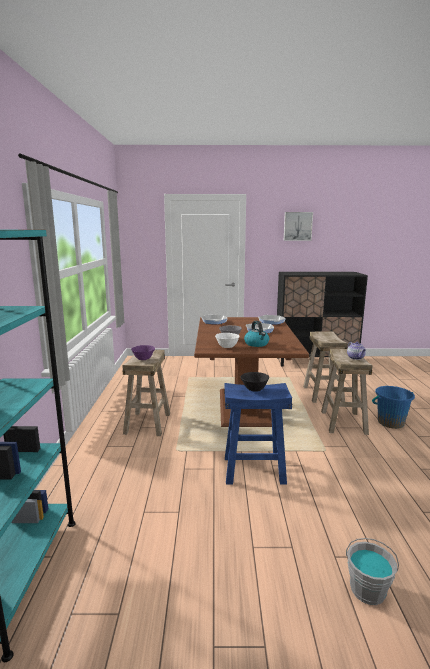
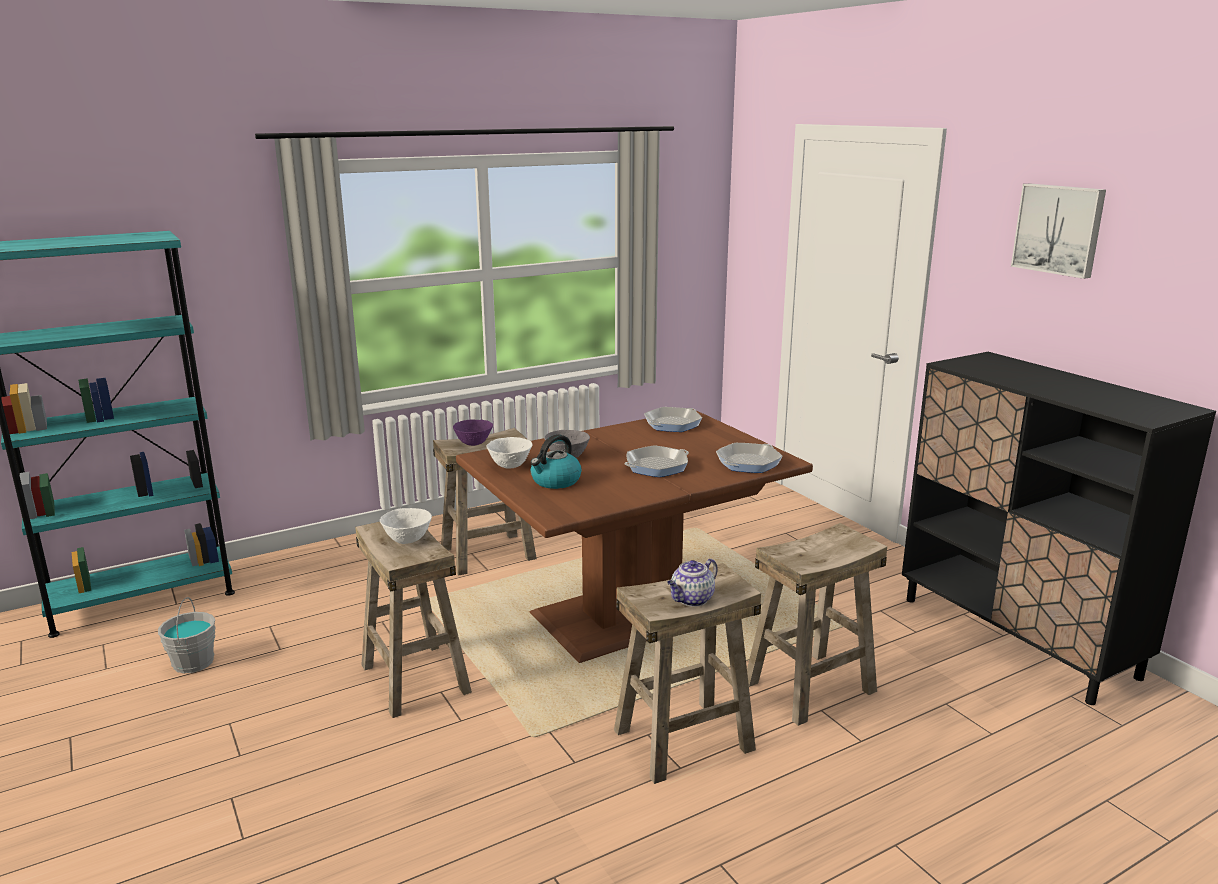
camera: 60 degrees right, 5 degrees up
(253, 470) = (414, 678): blue stool -> beige stool
(254, 390) = (407, 540): black bowl -> white bowl
(367, 590) = (170, 838): grey bucket -> grey bucket (193, 662)
(390, 422) = (753, 811): blue bucket -> none

